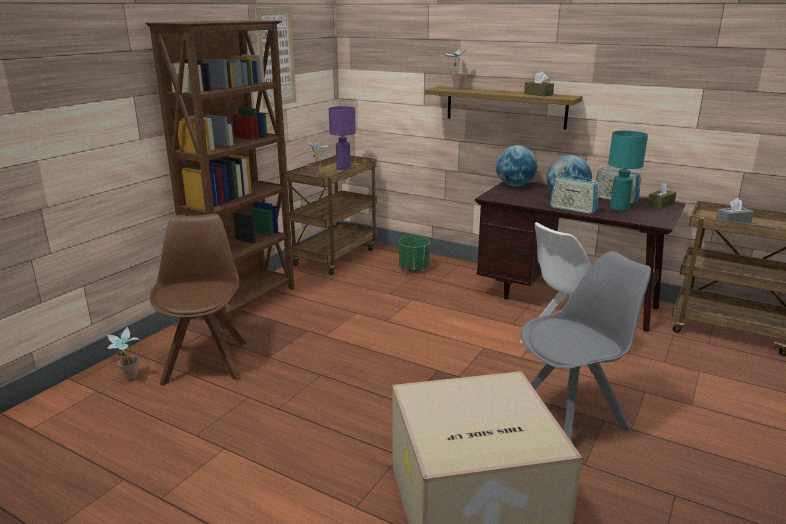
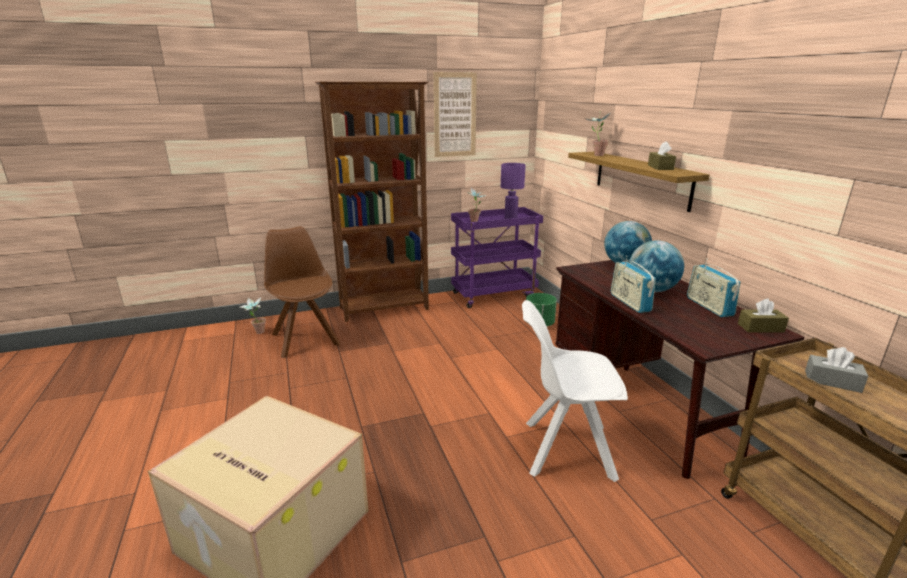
camera: 40 degrees right, 0 degrees up
(206, 361) = (305, 338): brown chair -> brown chair turned 60 degrees counterclockwise
(335, 256) = (494, 295): brown cart -> purple cart
(571, 418) = (459, 514): grey chair -> none
(619, 208) = (690, 317): turquoise table lamp -> none

